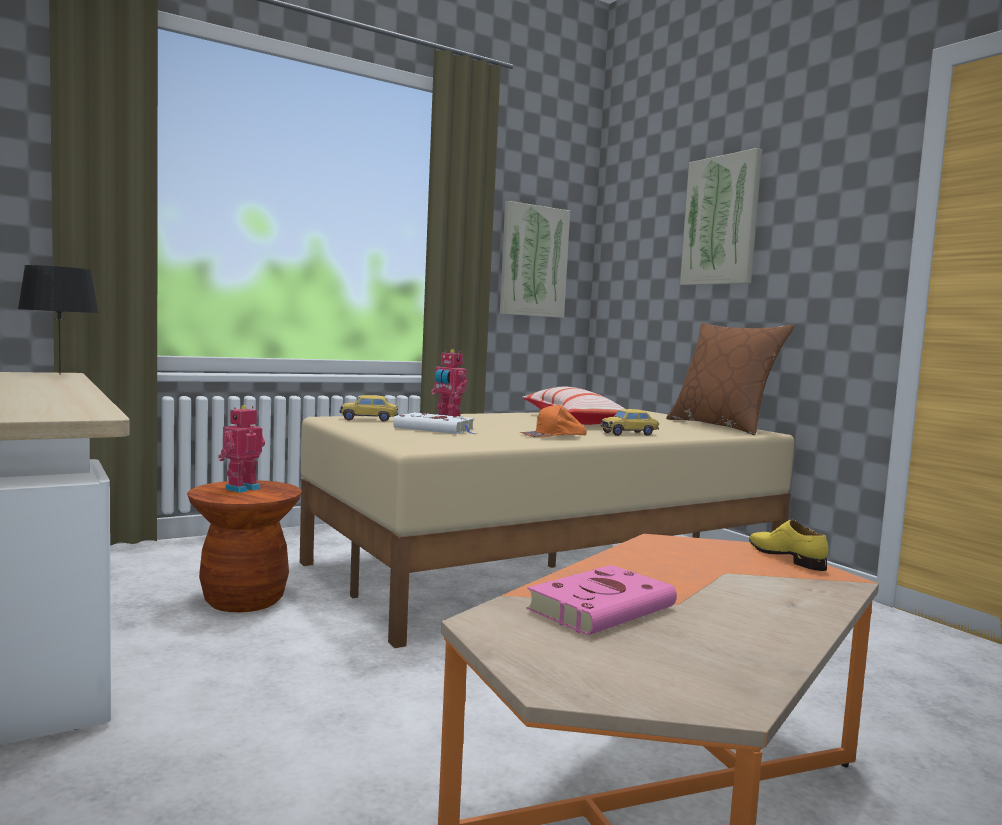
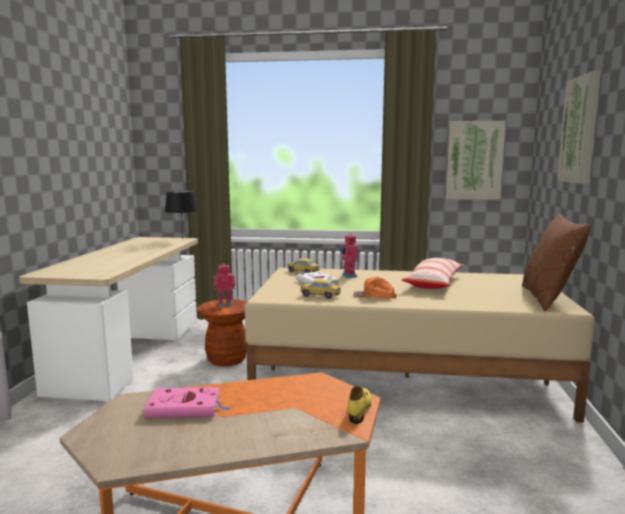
camera: 40 degrees right, 5 degrees up
(629, 434) = (436, 299): toy car -> toy car (320, 296)

